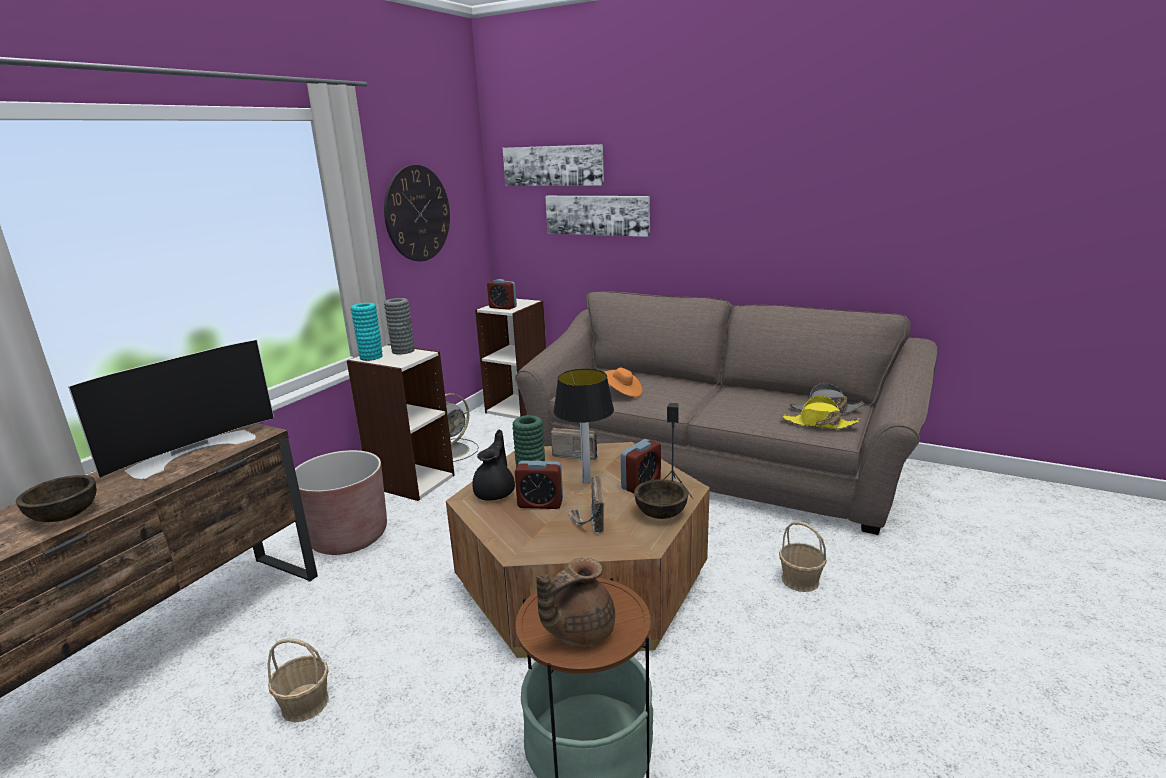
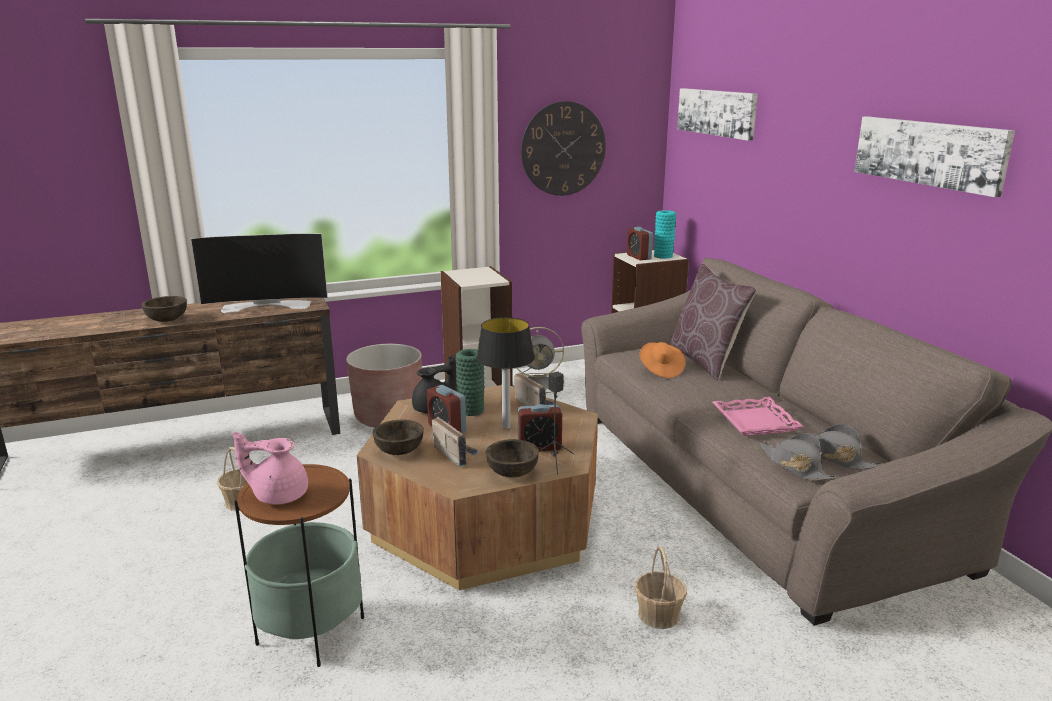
camera: 40 degrees right, 0 degrees up
(371, 357) = (459, 272): turquoise vase -> turquoise vase (663, 256)
(403, 351) = (487, 274): grey vase -> none
(536, 542) = (399, 450): none -> brown bowl
(578, 631) = (278, 495): brown teapot -> pink teapot
(589, 520) = (455, 454): radio -> radio turned 105 degrees clockwise
(597, 215) = (744, 173): picture -> picture (929, 153)
(637, 376) = (705, 360): none -> brown pillow
(745, 405) = (754, 422): none -> pink tray
(819, 424) = (796, 466): yellow hat -> grey hat

